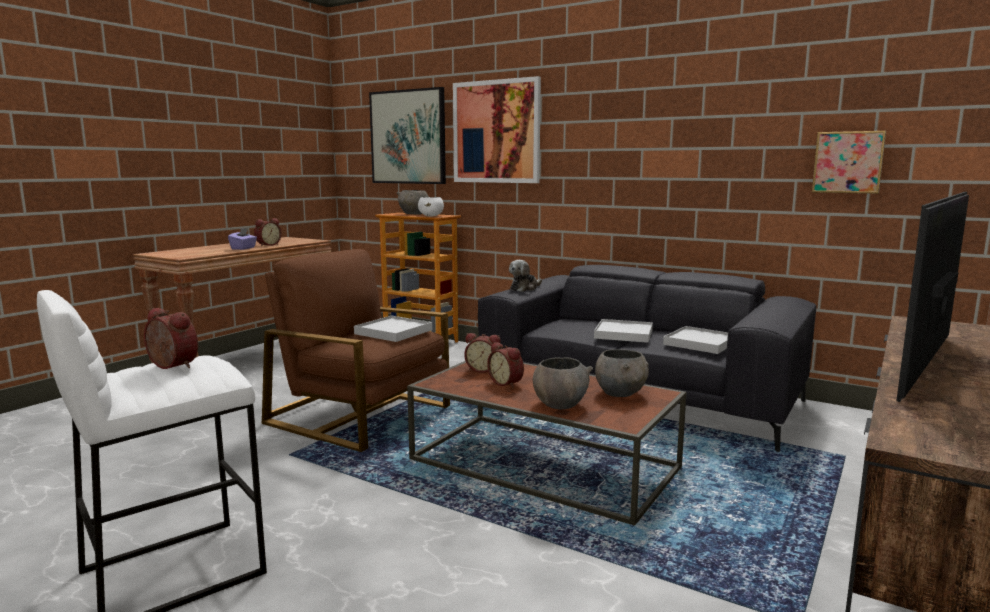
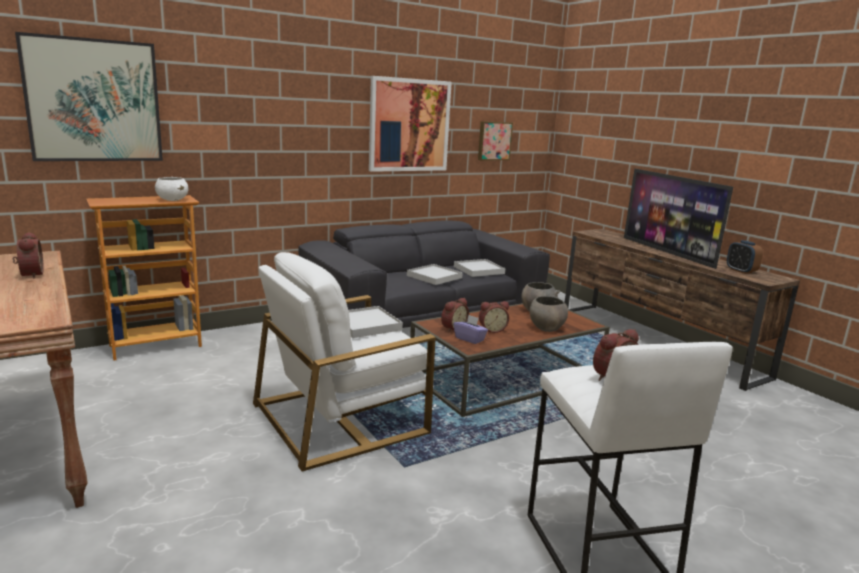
camera: 65 degrees left, 5 degrees up
(243, 248) = (35, 287): purple tissue box -> purple tissue box (470, 339)
(361, 414) = (340, 417): brown armchair -> white armchair
(414, 214) = (130, 199): grey bowl -> none
(496, 132) = (230, 103): picture -> picture (409, 125)
(524, 288) = (351, 259): plush toy -> none
(947, 422) = (741, 271): none -> alarm clock

